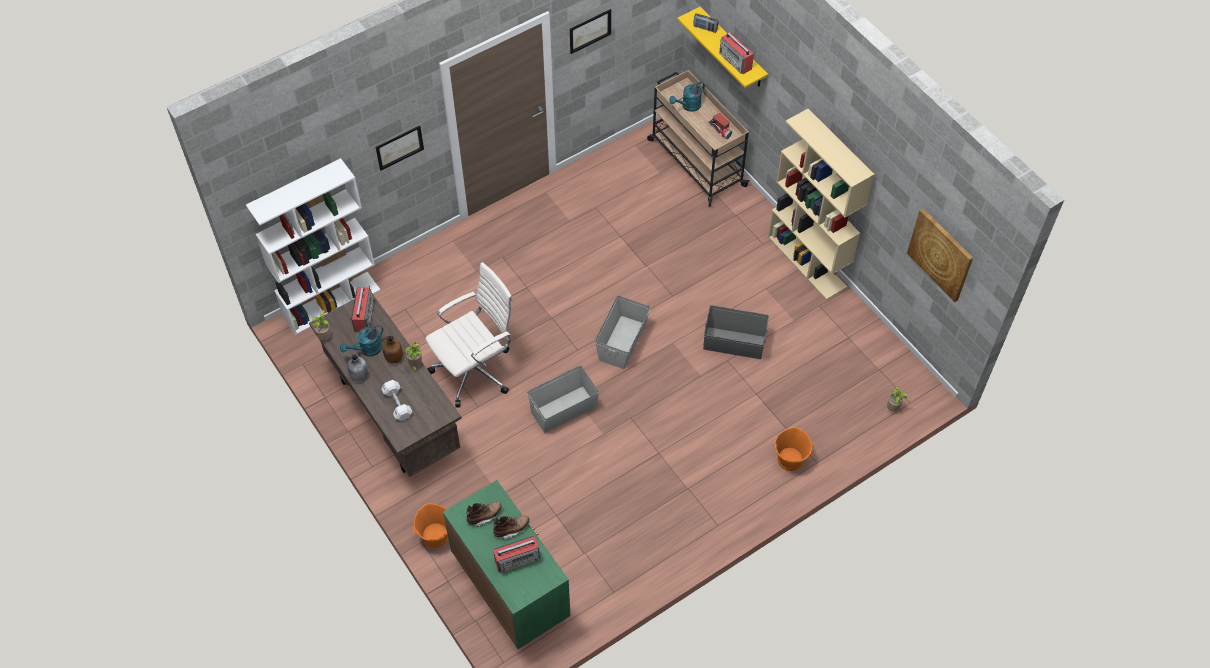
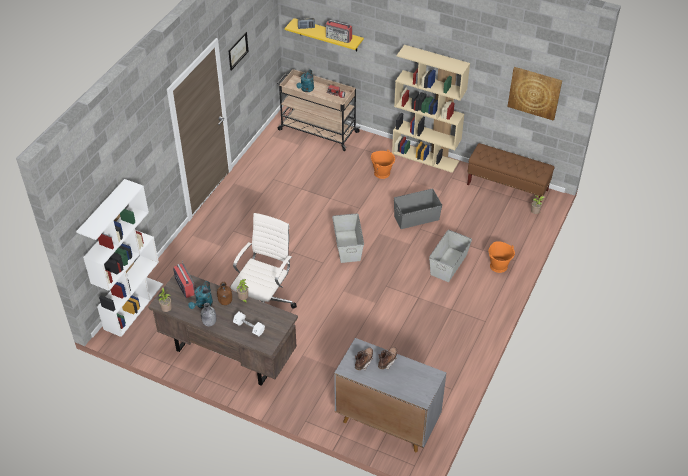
camera: 30 degrees left, 10 degrees down
(399, 147) = (153, 164): picture -> none
(436, 536) = (312, 412): orange bucket -> orange bucket (382, 173)
(510, 591) = (386, 421): green cabinet -> grey cabinet
(518, 560) = (405, 376): radio -> none
(563, 409) = (339, 300): grey storage box -> grey storage box (448, 264)
(883, 355) = (507, 188): none -> brown bench

